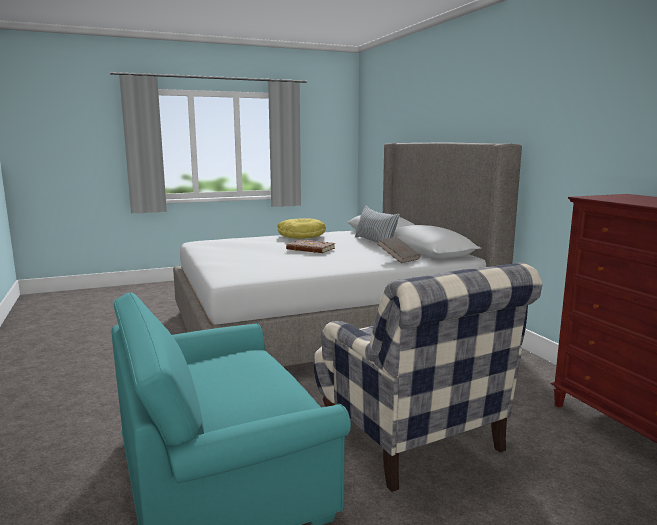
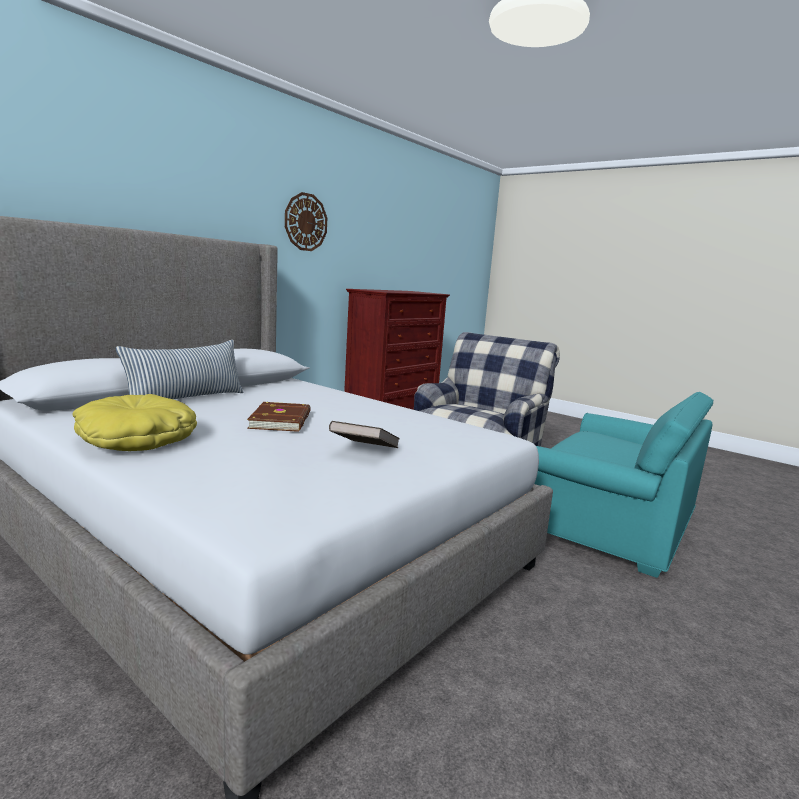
camera: 120 degrees left, 0 degrees up
(398, 258) = (301, 388): brown book -> brown book (364, 452)
(580, 111) = (305, 222): none -> wall clock

